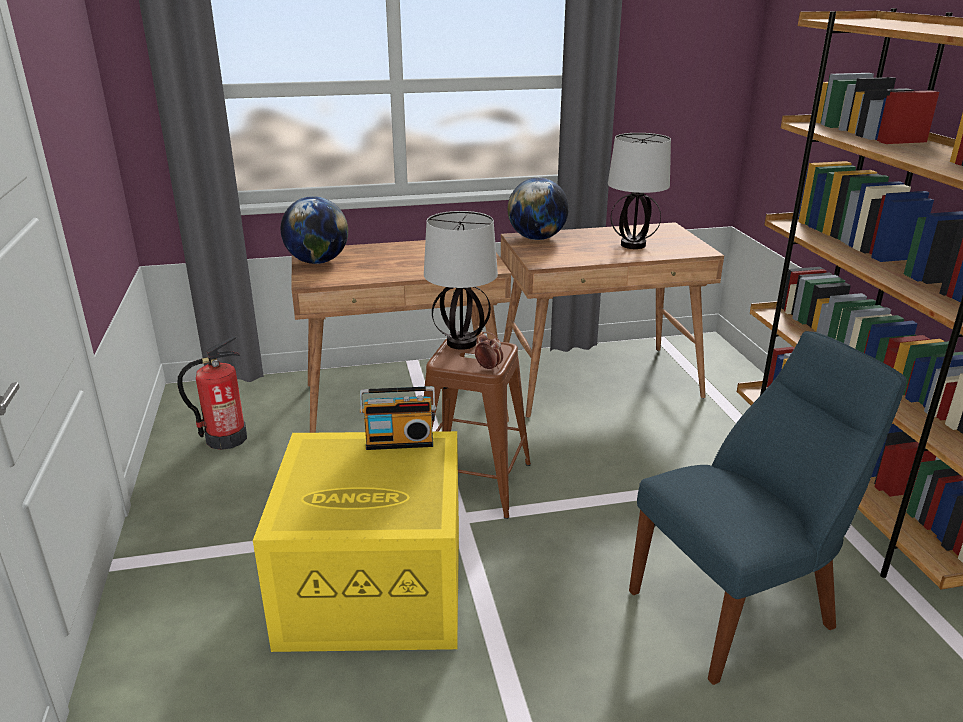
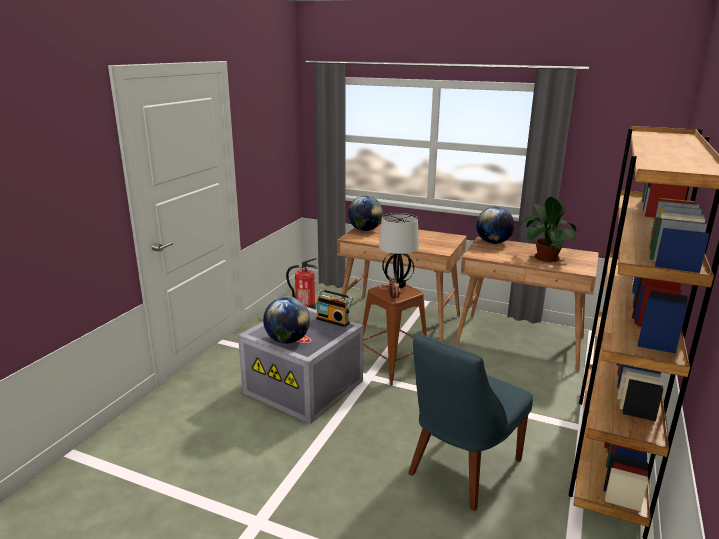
camera: 35 degrees right, 5 degrees down
(366, 511) = (287, 340): none -> globe
(377, 583) = (306, 386): yellow storage box -> grey storage box
(632, 245) = (545, 258): table lamp -> potted plant
(738, 607) = (461, 469): blue chair -> blue chair turned 120 degrees clockwise

